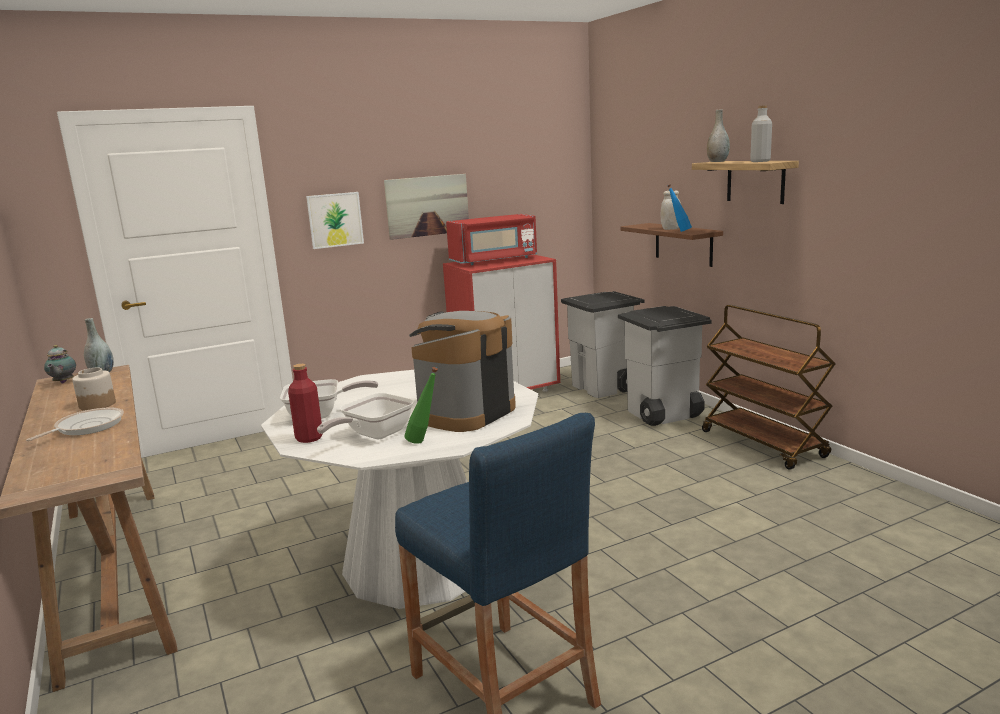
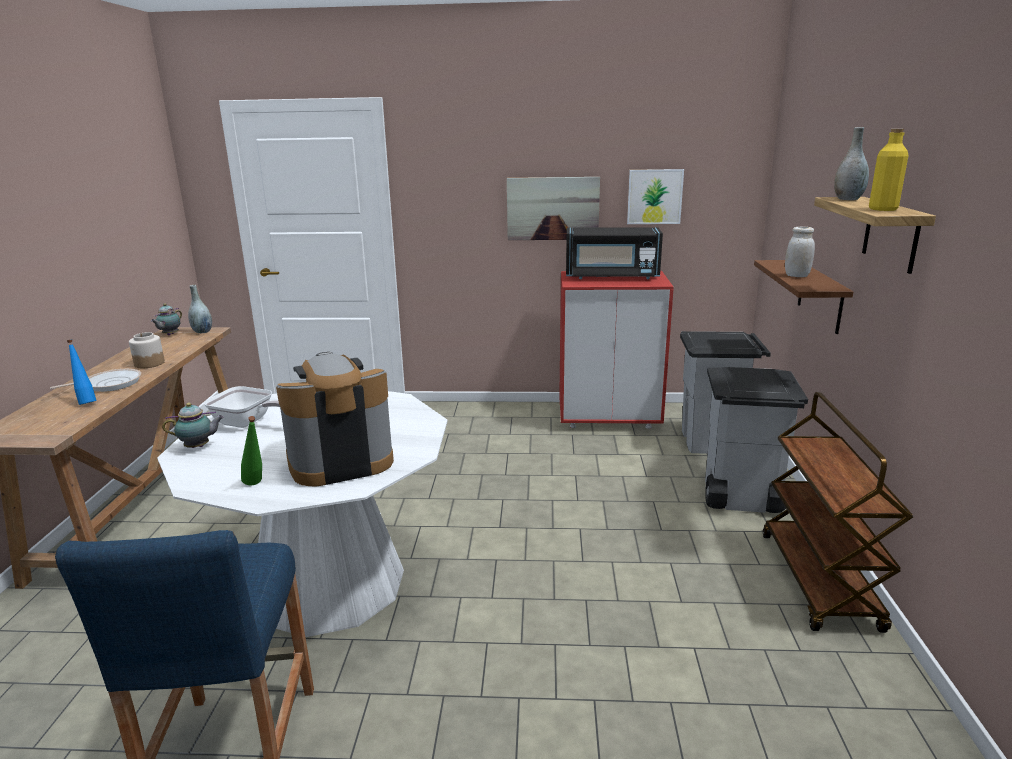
camera: 30 degrees right, 5 degrees up
(309, 438) = (199, 447): red bottle -> teapot
(335, 220) = (453, 215): picture -> picture (654, 196)
(373, 435) = (239, 461): frying pan -> none
(494, 260) = (611, 276): red microwave -> black microwave
(679, 231) = (796, 282): blue bottle -> blue bottle (86, 402)
(760, 161) = (883, 209): grey bottle -> yellow bottle

